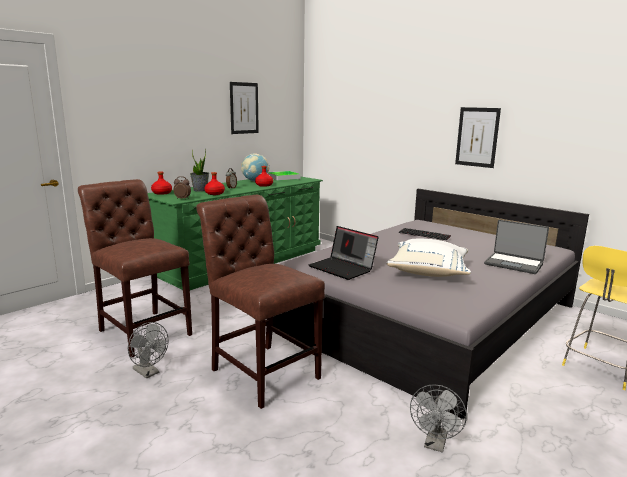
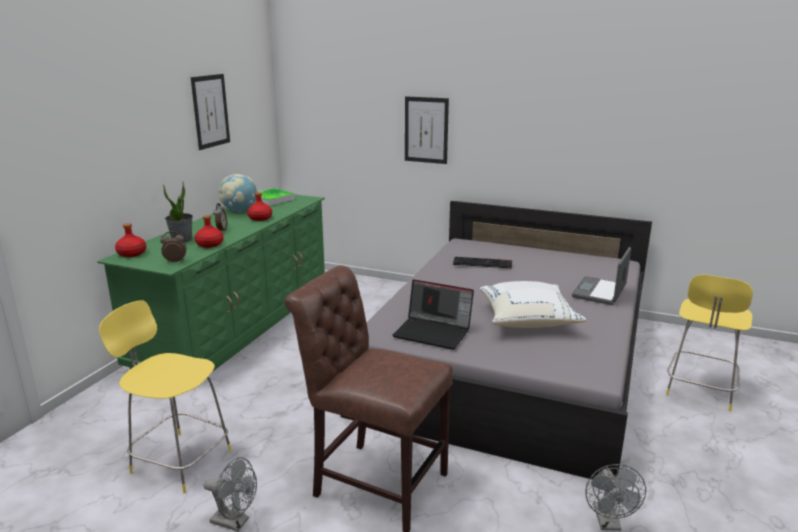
camera: 20 degrees left, 5 degrees up
(143, 330) = (179, 460): brown chair -> yellow stool
(477, 137) = (522, 138): picture -> picture (426, 130)
(514, 264) = (600, 292): laptop -> laptop turned 105 degrees clockwise

